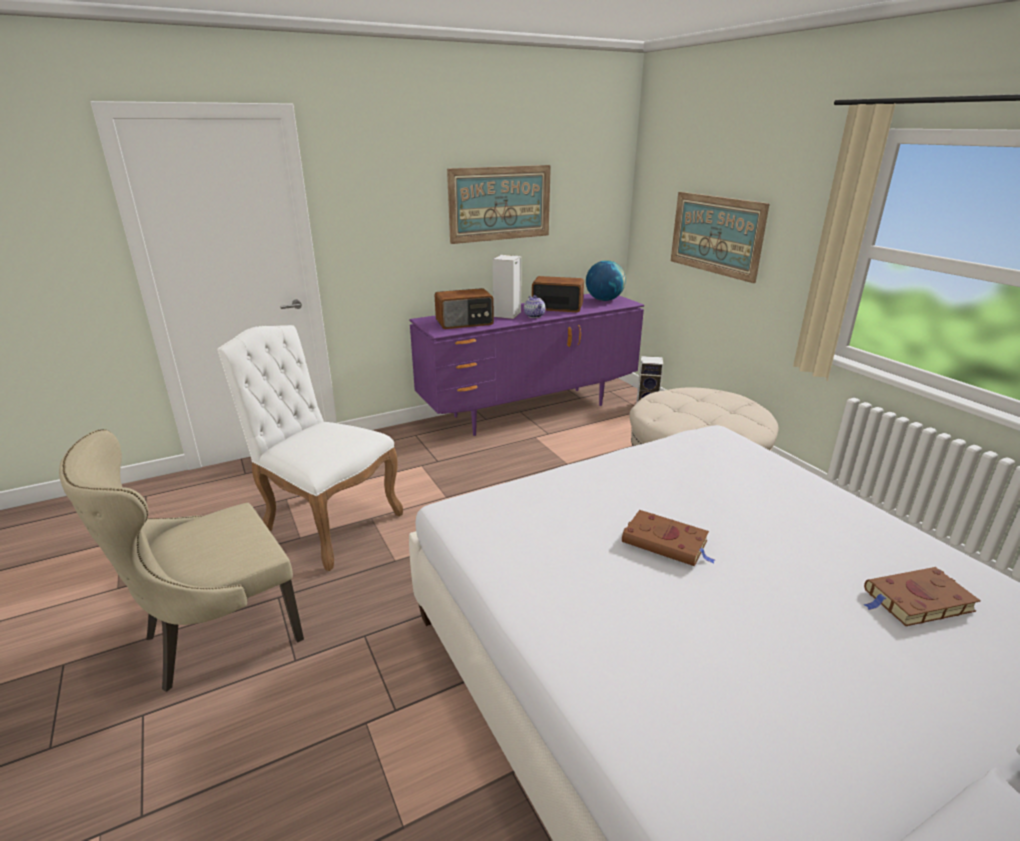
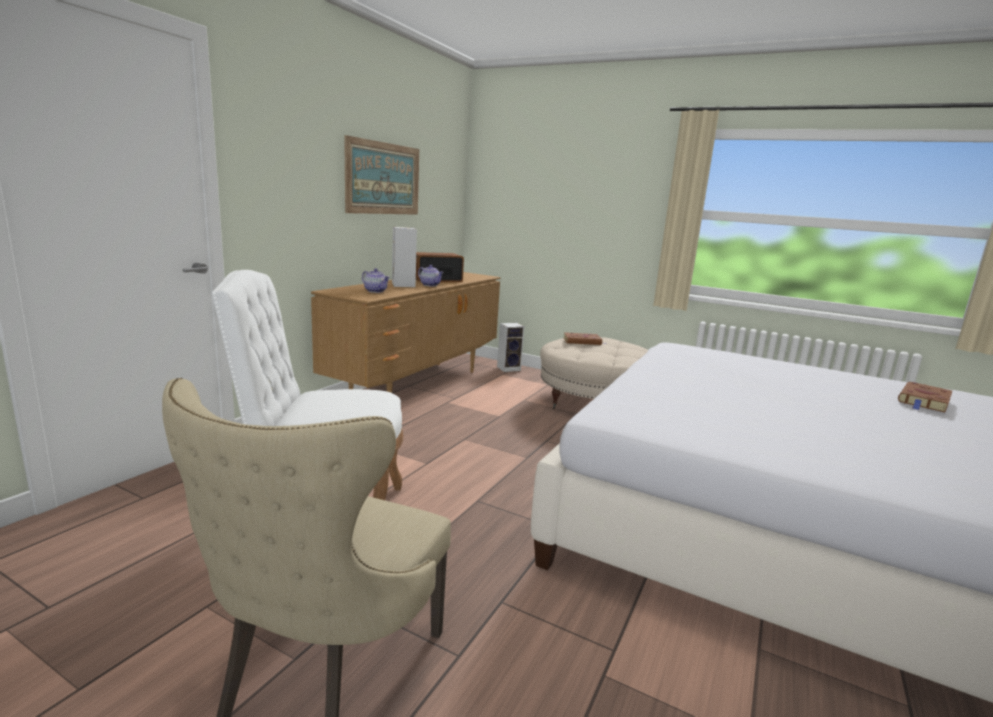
camera: 35 degrees left, 10 degrees down
(465, 322) = (376, 291): radio -> teapot
(530, 411) = (418, 384): purple dresser -> brown dresser
(604, 300) = (465, 275): globe -> none
(667, 543) = (775, 403): brown book -> brown book (583, 341)
(716, 235) = (562, 214): picture -> none

